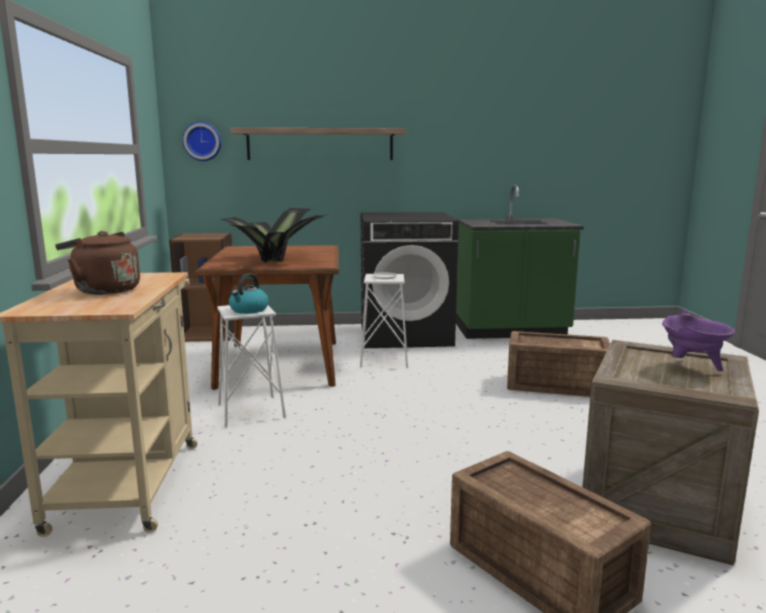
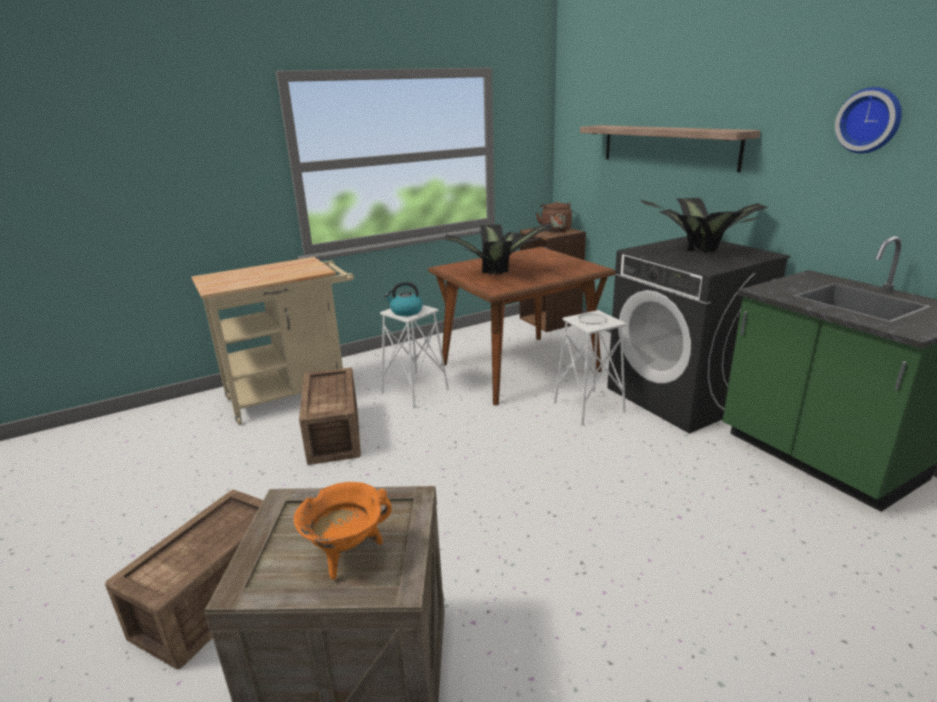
camera: 65 degrees right, 10 degrees up
(104, 290) = (262, 274): brown kettle -> brown kettle (555, 230)
(202, 141) = (578, 137): wall clock -> wall clock (870, 120)
(405, 216) = (697, 252): none -> potted plant
(554, 385) = (646, 535): crate -> crate (335, 433)
(692, 366) = (347, 554): purple cooking pot -> orange cooking pot

